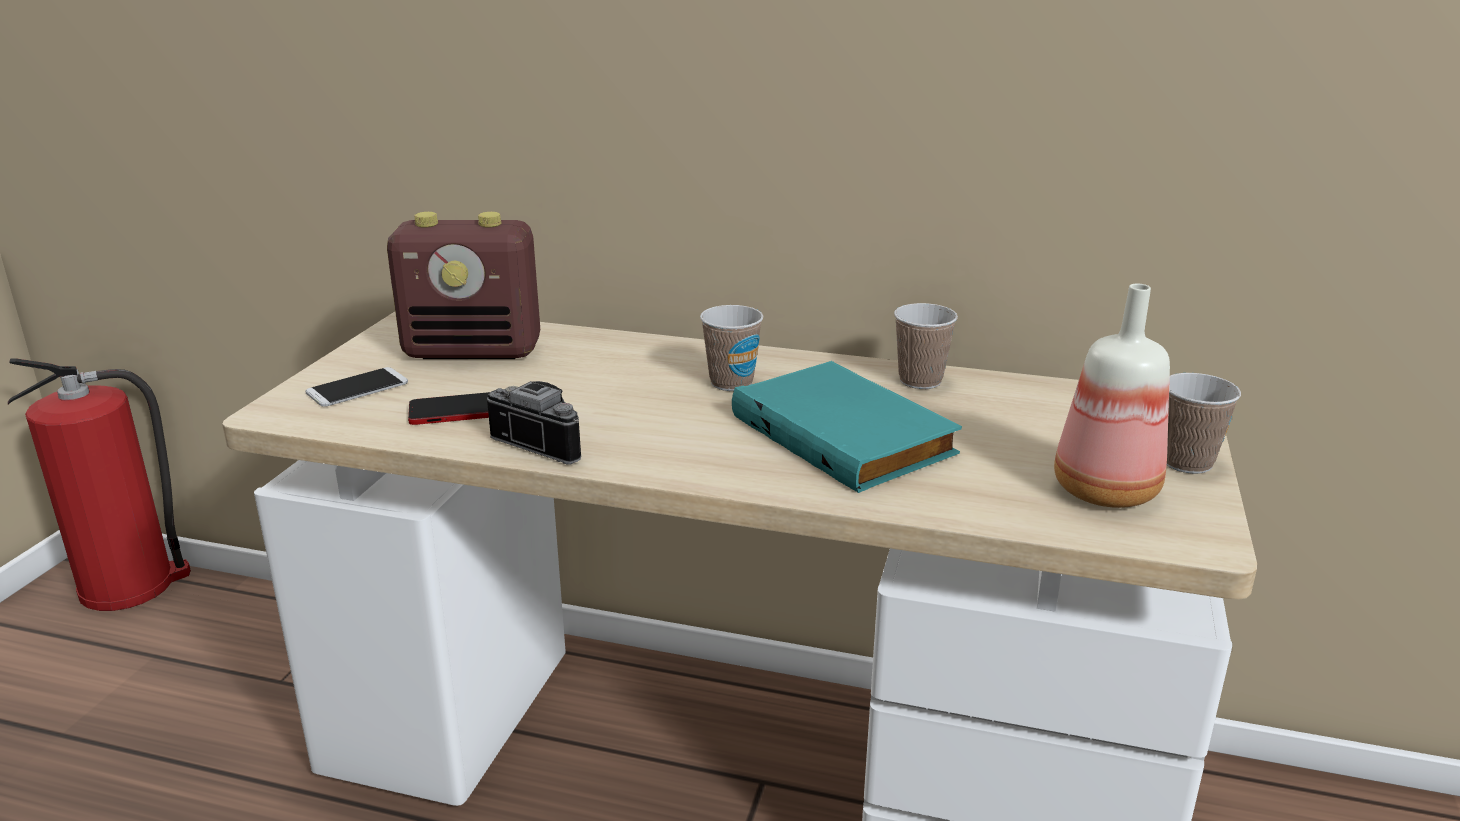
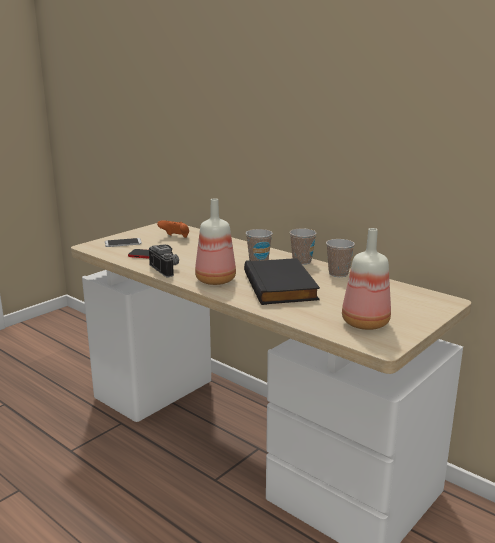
camera: 25 degrees right, 5 degrees down
(130, 585) = (74, 322): fire extinguisher -> none
(474, 351) = (175, 238): radio -> orange game controller
(692, 450) = (215, 281): none -> bottle
(847, 434) = (282, 286): turquoise book -> black book
(1186, 462) = (418, 321): cup -> cup (302, 261)

